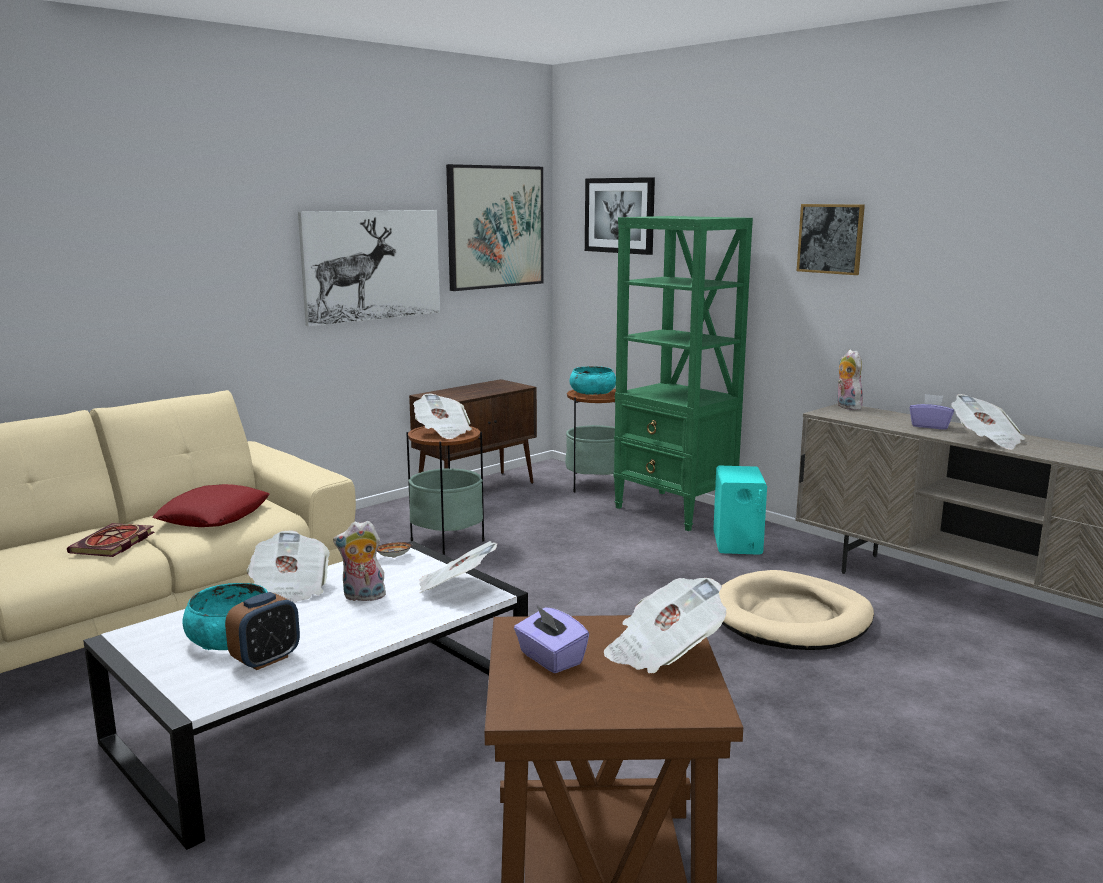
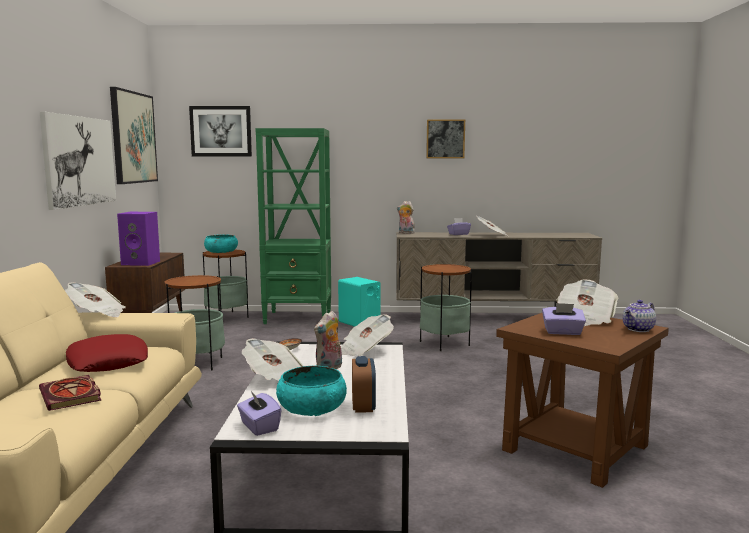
camera: 45 degrees left, 5 degrees down
(150, 638) = (259, 427): none -> purple tissue box
(443, 432) = (191, 280): newspaper -> newspaper (97, 314)
(453, 396) = (142, 263): none -> purple speaker
(675, 706) = (638, 329): none -> teapot
(790, 618) = (444, 343): beige dog bed -> side table
(830, 238) = (380, 141): picture -> picture (445, 139)

